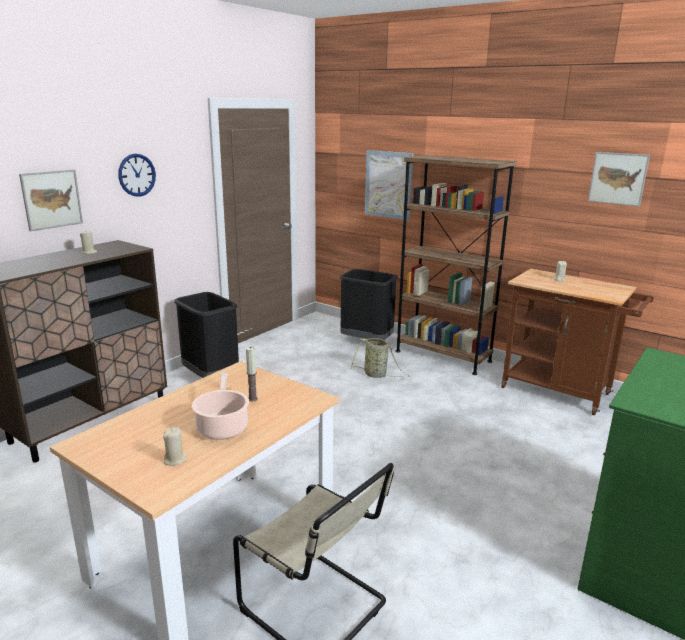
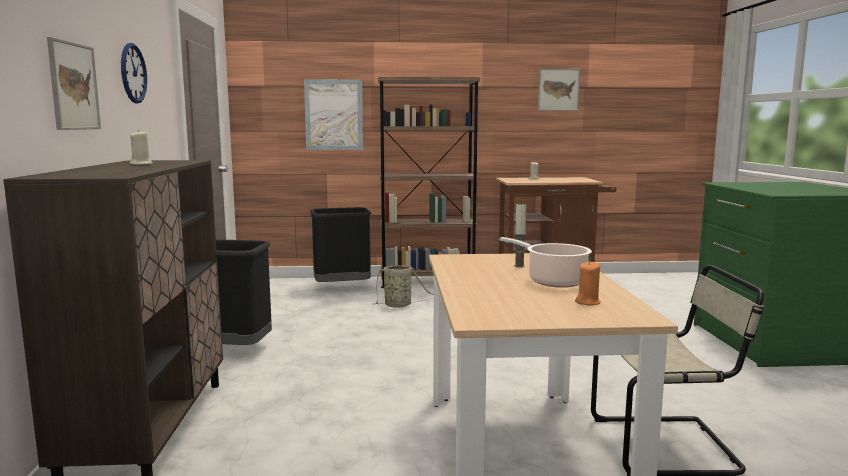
camera: 40 degrees left, 10 degrees down
(175, 460) = (587, 302): beige candle -> orange candle

